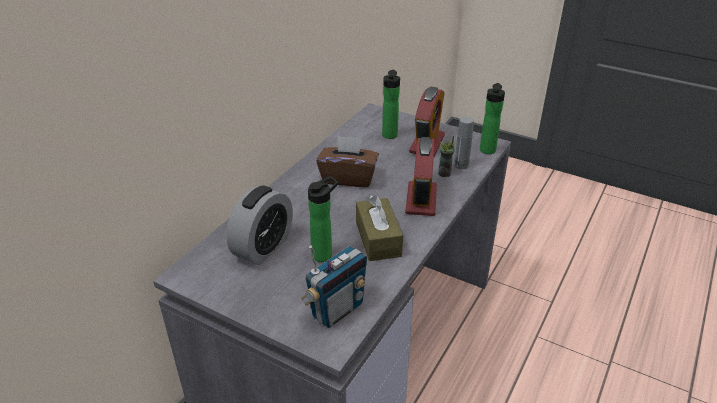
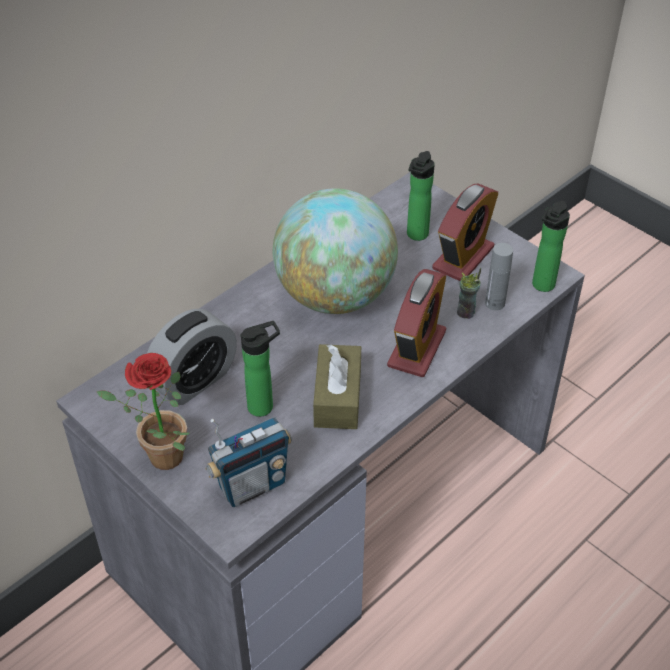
camera: 15 degrees right, 10 degrees up
(253, 305) = (158, 458): none -> potted plant
(348, 178) = (335, 296): brown tissue box -> globe

